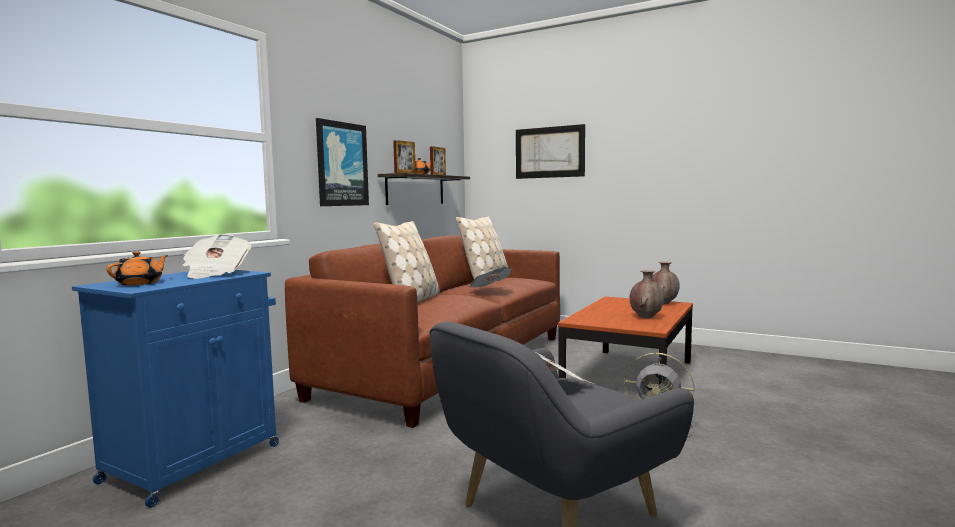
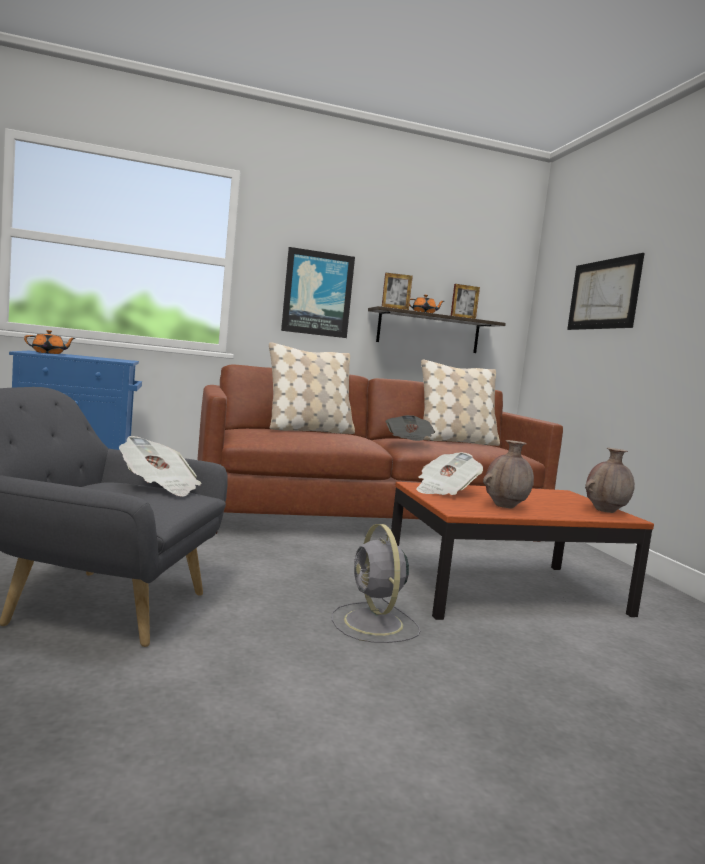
camera: 45 degrees right, 0 degrees up
(216, 273) = (109, 359): newspaper -> newspaper (444, 491)

